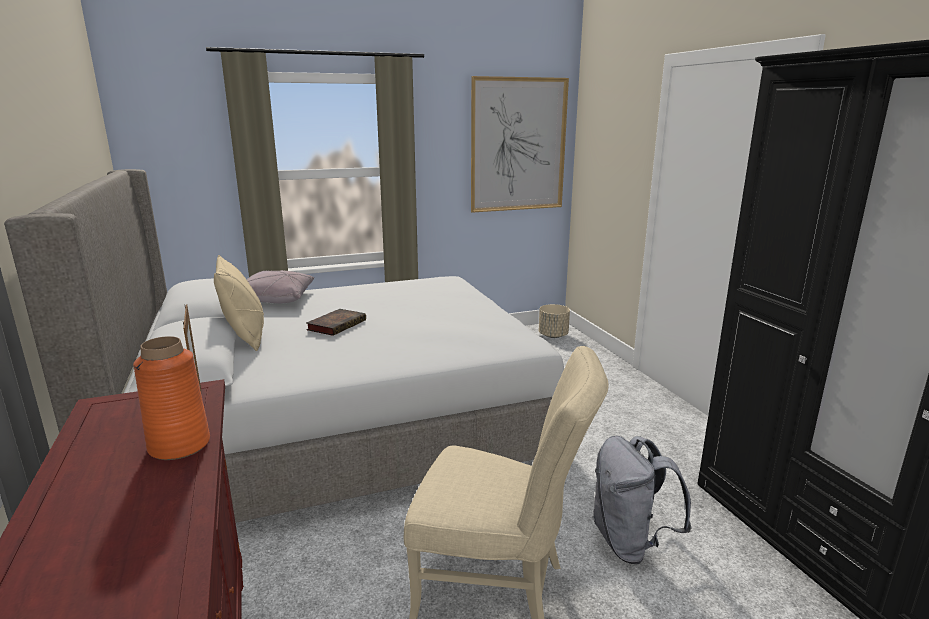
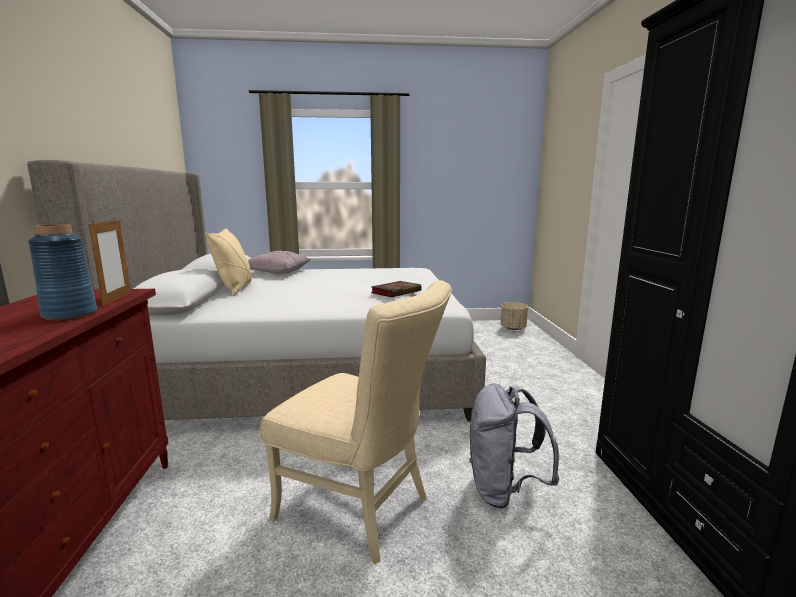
camera: 15 degrees right, 5 degrees down
(180, 445) = (70, 314): orange vase -> blue vase
(337, 325) = (305, 286): book -> book (396, 292)
(518, 145) = (489, 168): picture -> none

